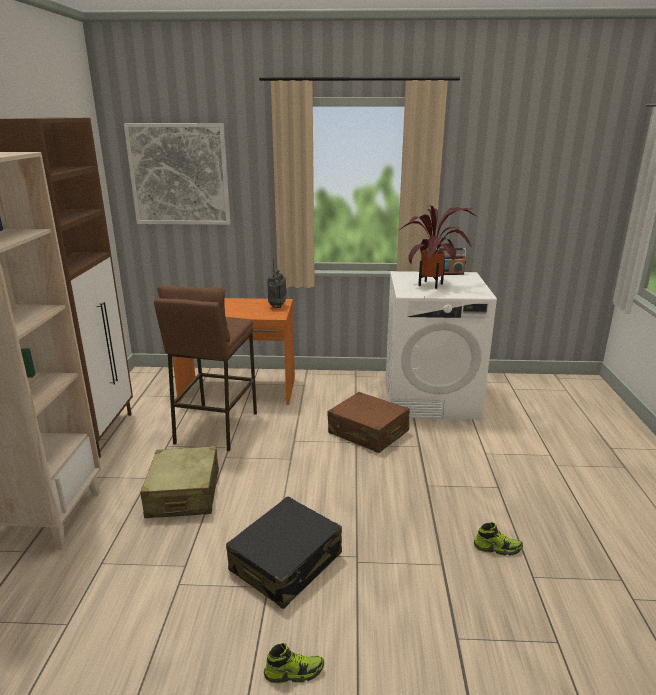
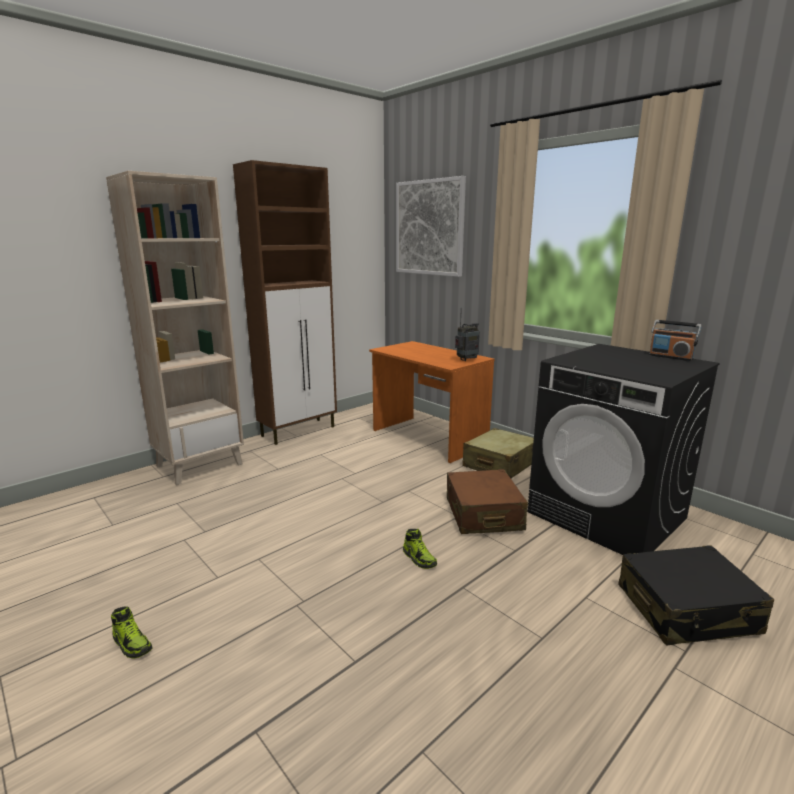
camera: 45 degrees right, 5 degrees down
(183, 494) = (278, 488): beige suitcase -> beige suitcase (499, 464)
(215, 428) = (368, 456): brown stool -> none
(286, 562) = (254, 570): black suitcase -> black suitcase (687, 609)
(431, 398) = (607, 515): white washing machine -> black washing machine
(432, 285) = (614, 361): potted plant -> none
(497, 548) = (433, 692): shoe -> shoe (419, 558)

